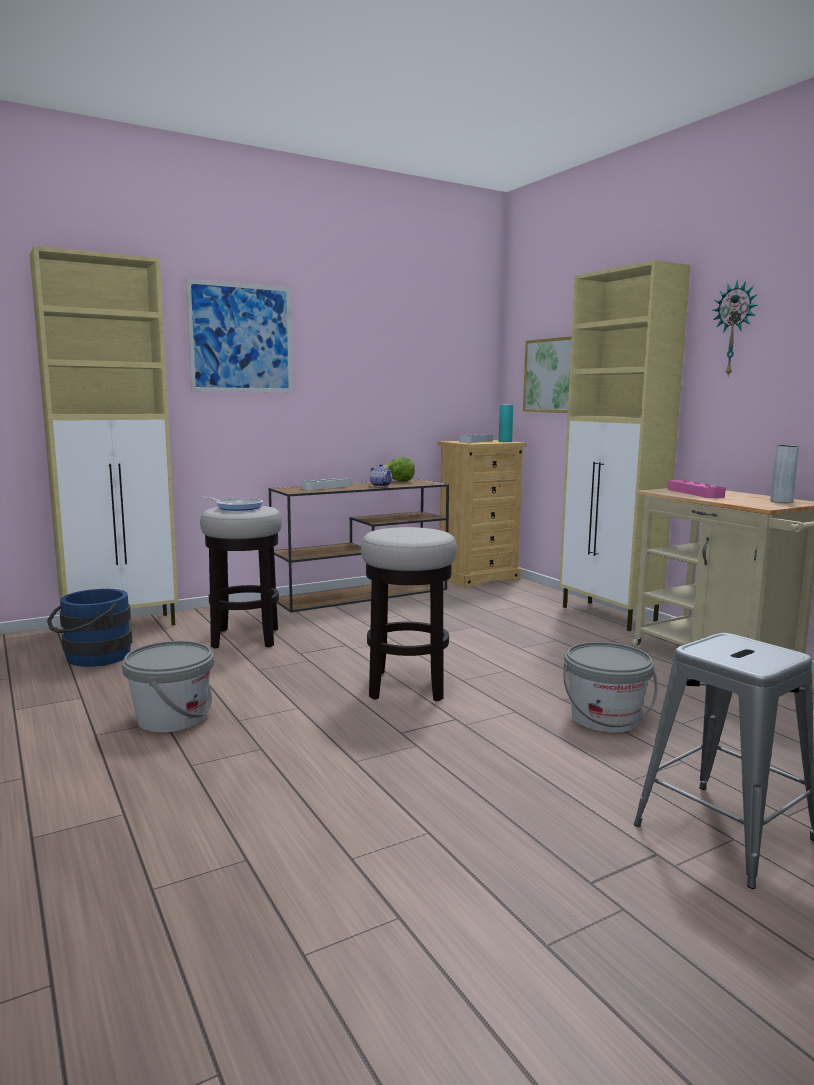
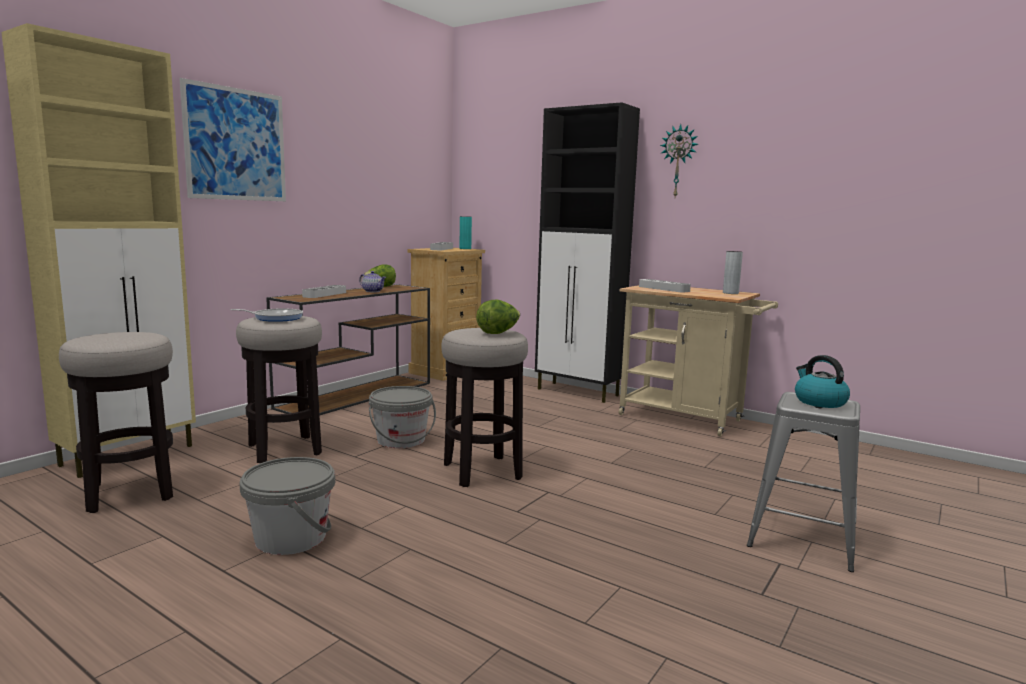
camera: 25 degrees left, 0 degrees up
(92, 658) = (130, 493): blue bucket -> stool
(419, 533) = (498, 333): none -> lettuce
(551, 375) = (507, 192): picture -> none
(605, 718) = (653, 472): grey bucket -> grey bucket (401, 440)
(609, 616) = (578, 392): beige cabinet -> black cabinet
(695, 493) = (663, 289): pink tray -> grey tray
(746, 649) = (819, 402): none -> kettle

